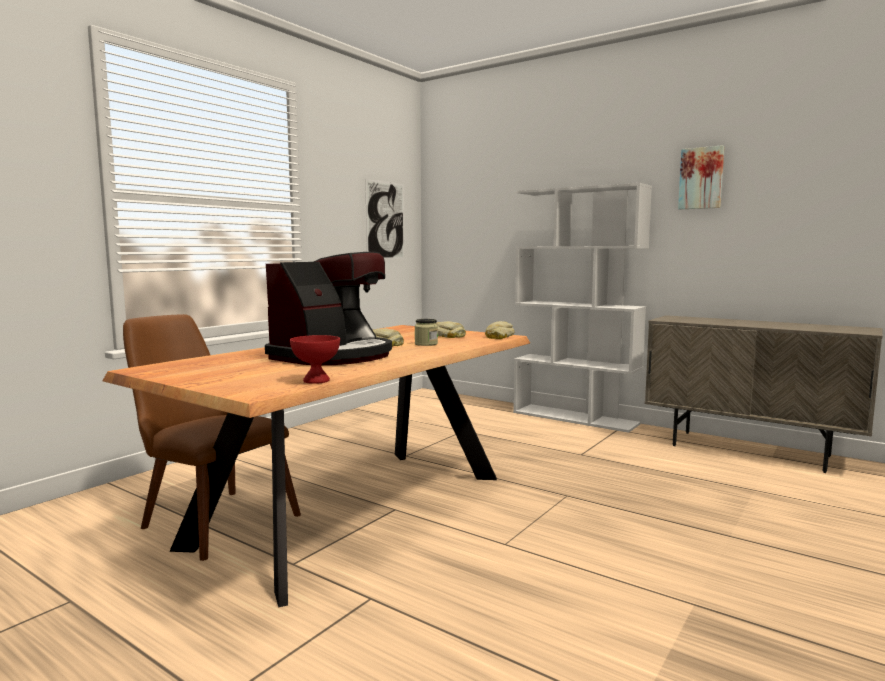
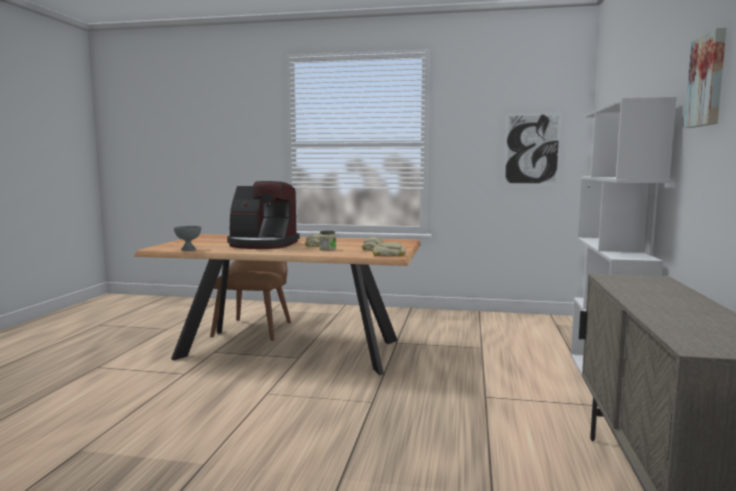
camera: 65 degrees right, 0 degrees up
(317, 380) = (188, 249): red bowl -> grey bowl

